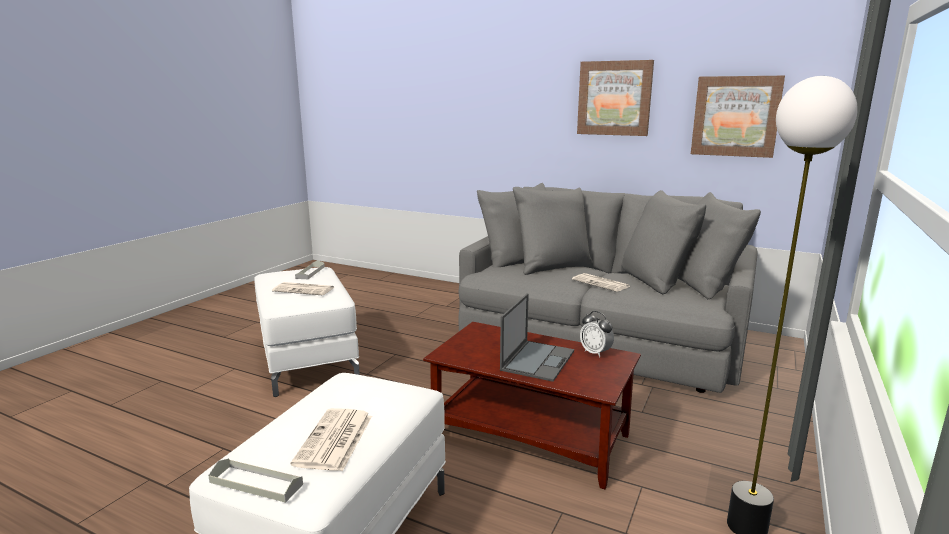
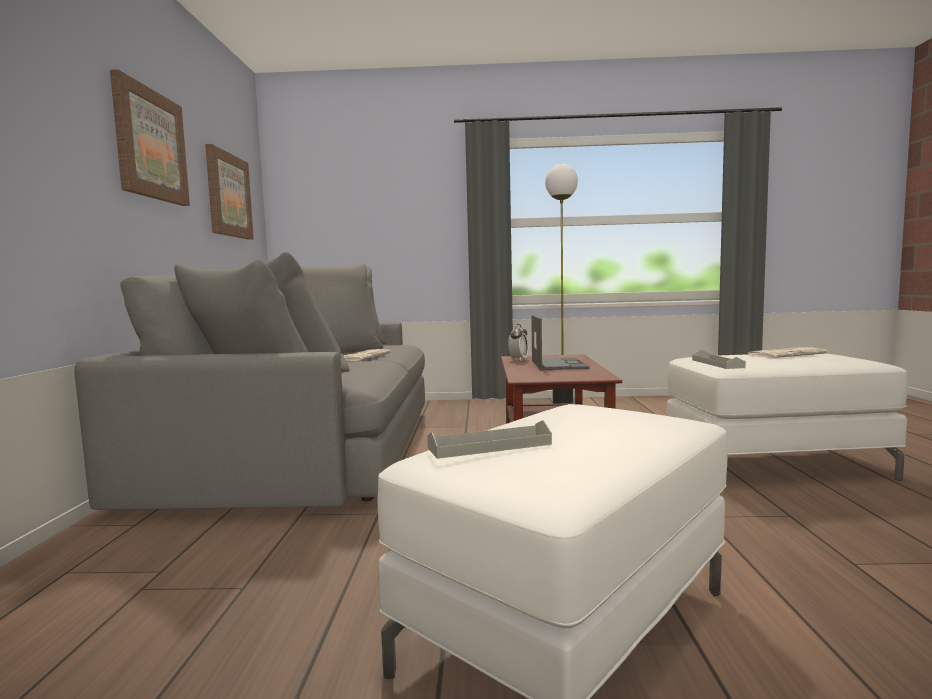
camera: 115 degrees left, 10 degrees down
(256, 483) = (856, 356): grey tray -> grey tray (717, 363)
(305, 289) = (593, 421): newspaper -> none
(538, 360) = (558, 364): laptop -> laptop turned 90 degrees clockwise

